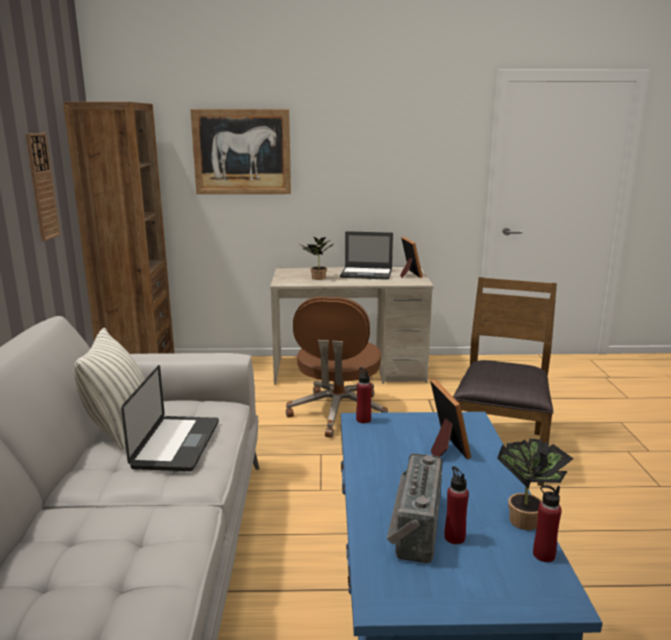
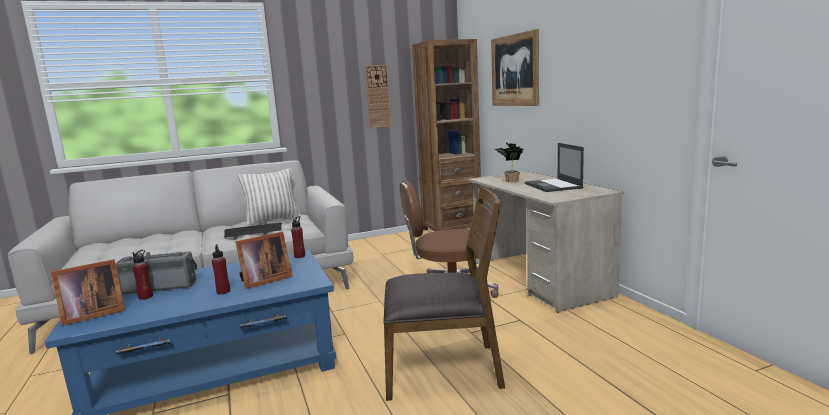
camera: 70 degrees right, 5 degrees down
(176, 444) = (253, 231): laptop -> keyboard
(408, 274) = (579, 193): picture frame -> picture frame (91, 315)
(526, 519) = (160, 313): potted plant -> none
(543, 555) = (117, 321): red bottle -> red bottle (223, 291)

